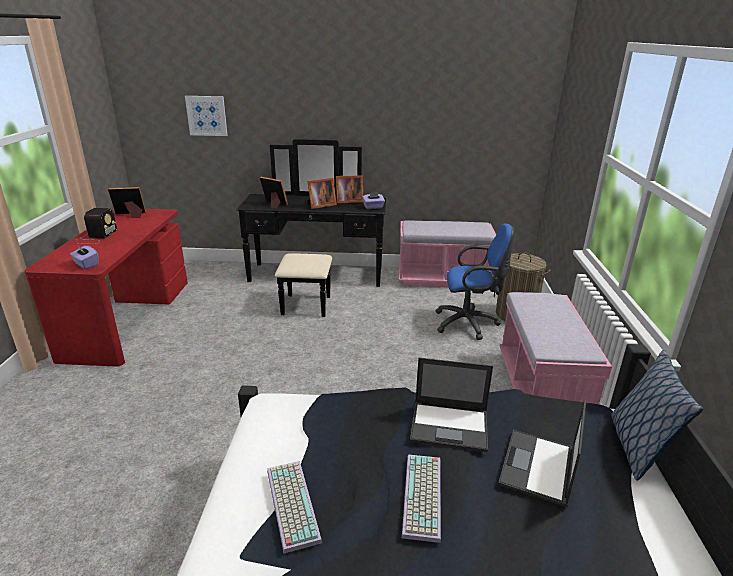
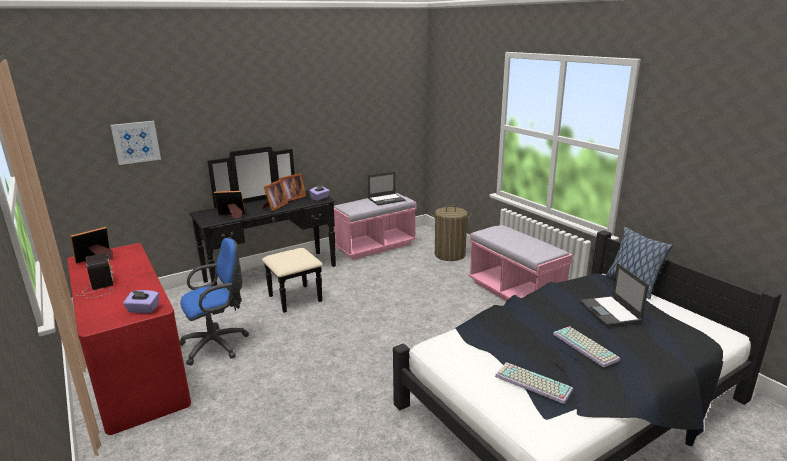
camera: 35 degrees left, 5 degrees down
(450, 426) = (550, 311): laptop -> laptop (387, 199)
(469, 323) = (429, 270): blue office chair -> blue office chair (218, 344)

